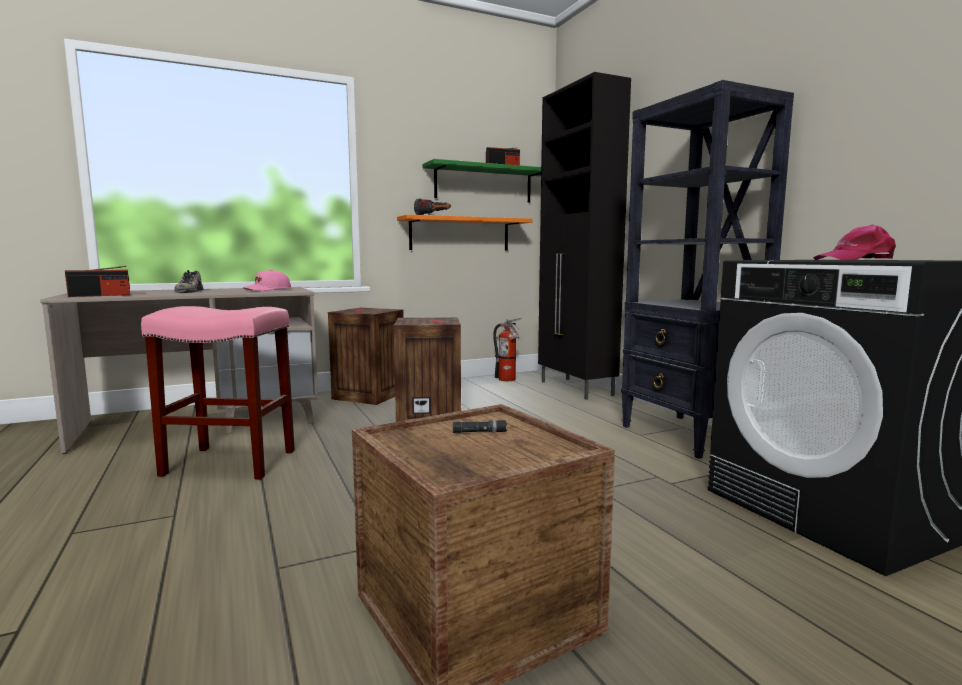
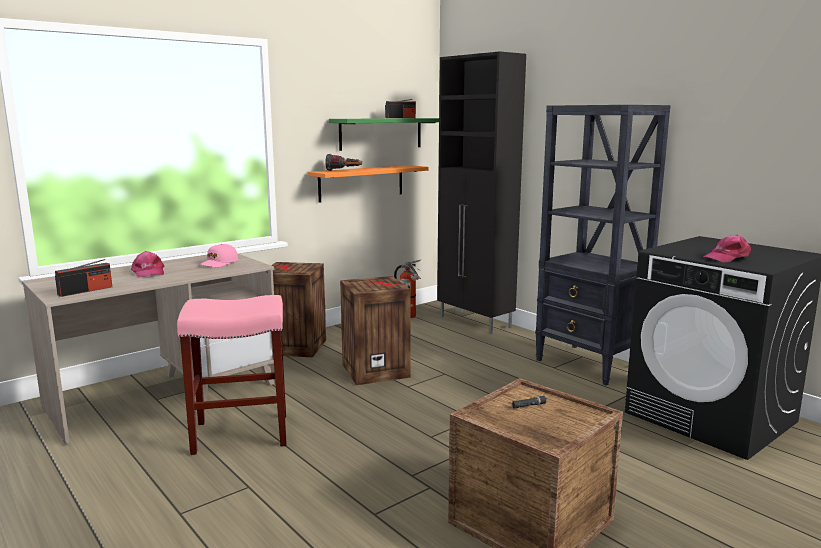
camera: 15 degrees left, 5 degrees up
(188, 291) = (148, 272): shoe -> pink cap

